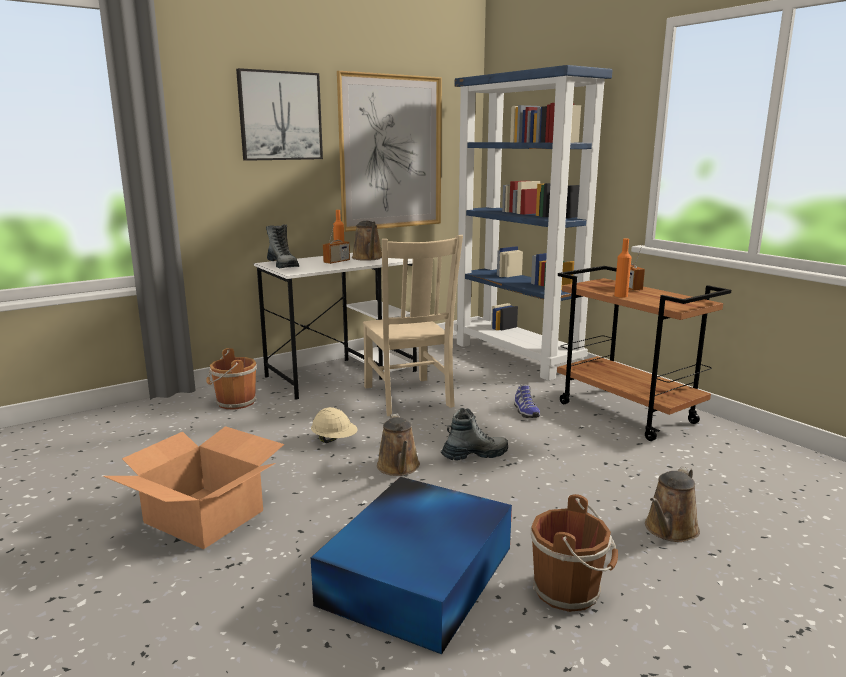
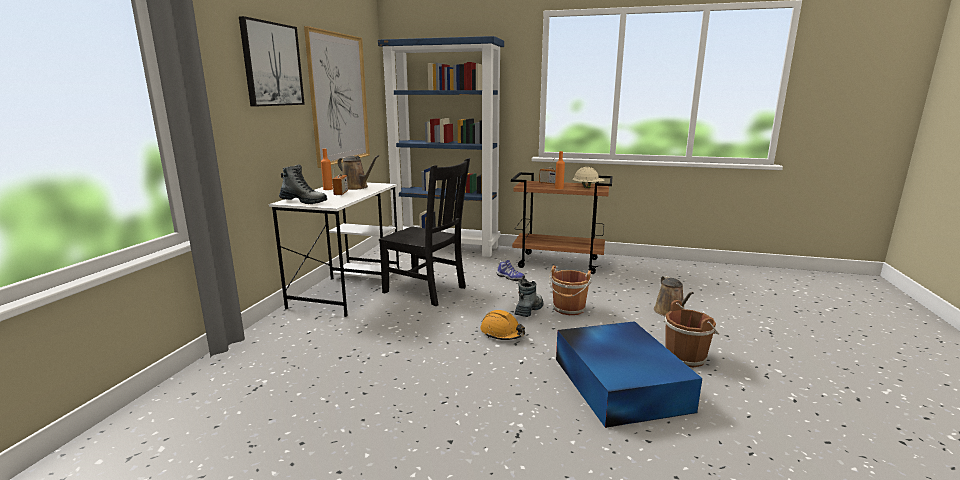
camera: 40 degrees left, 0 degrees up
(205, 516) = (438, 417): cardboard box -> none
(234, 403) = (297, 335): brown bucket -> brown bucket (569, 309)
(334, 440) = (430, 333): beige hard hat -> beige hard hat (587, 187)
(399, 468) = (502, 333): brown watering can -> orange hard hat
(408, 398) = (427, 290): beige chair -> black chair

